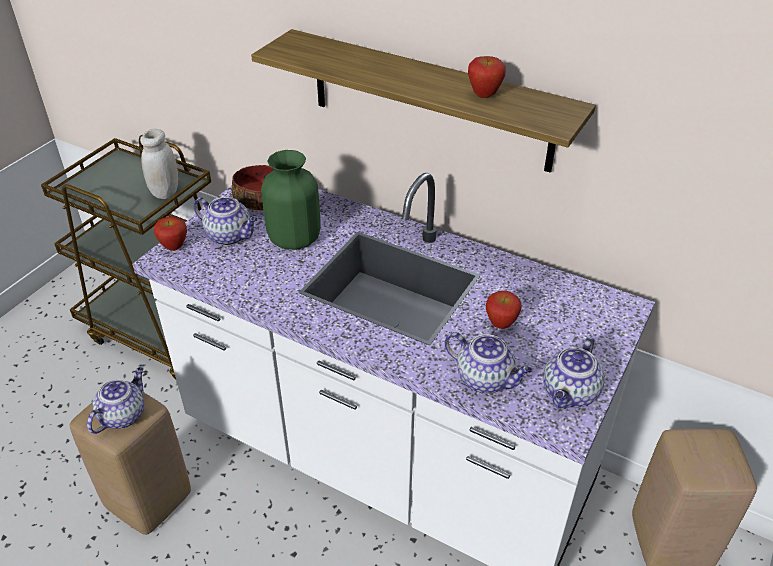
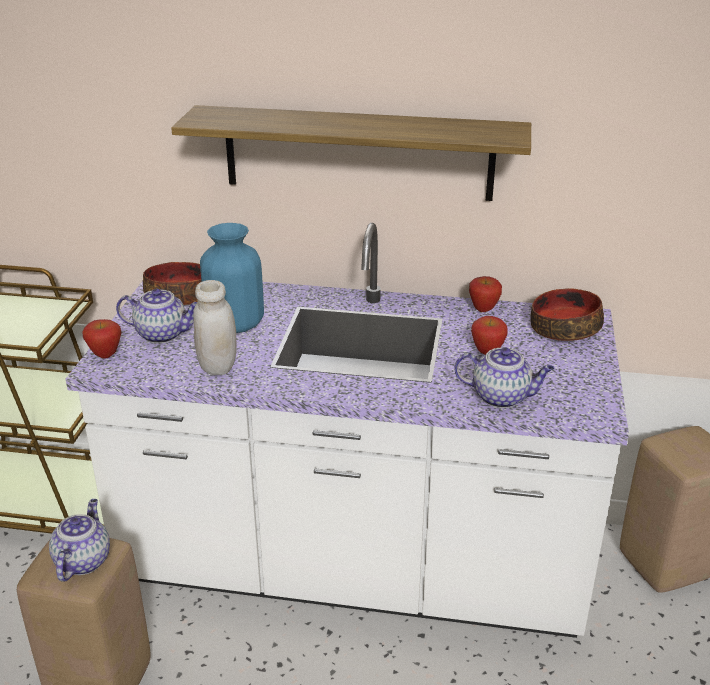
camera: 20 degrees left, 10 degrees down
(165, 192) = (45, 319): white jar -> white jar (218, 366)
(294, 238) = (235, 323): green vase -> blue vase
(484, 95) = (429, 128): apple -> apple (483, 310)
(570, 394) = (584, 391): teapot -> none
(593, 314) = (564, 328): none -> bowl

